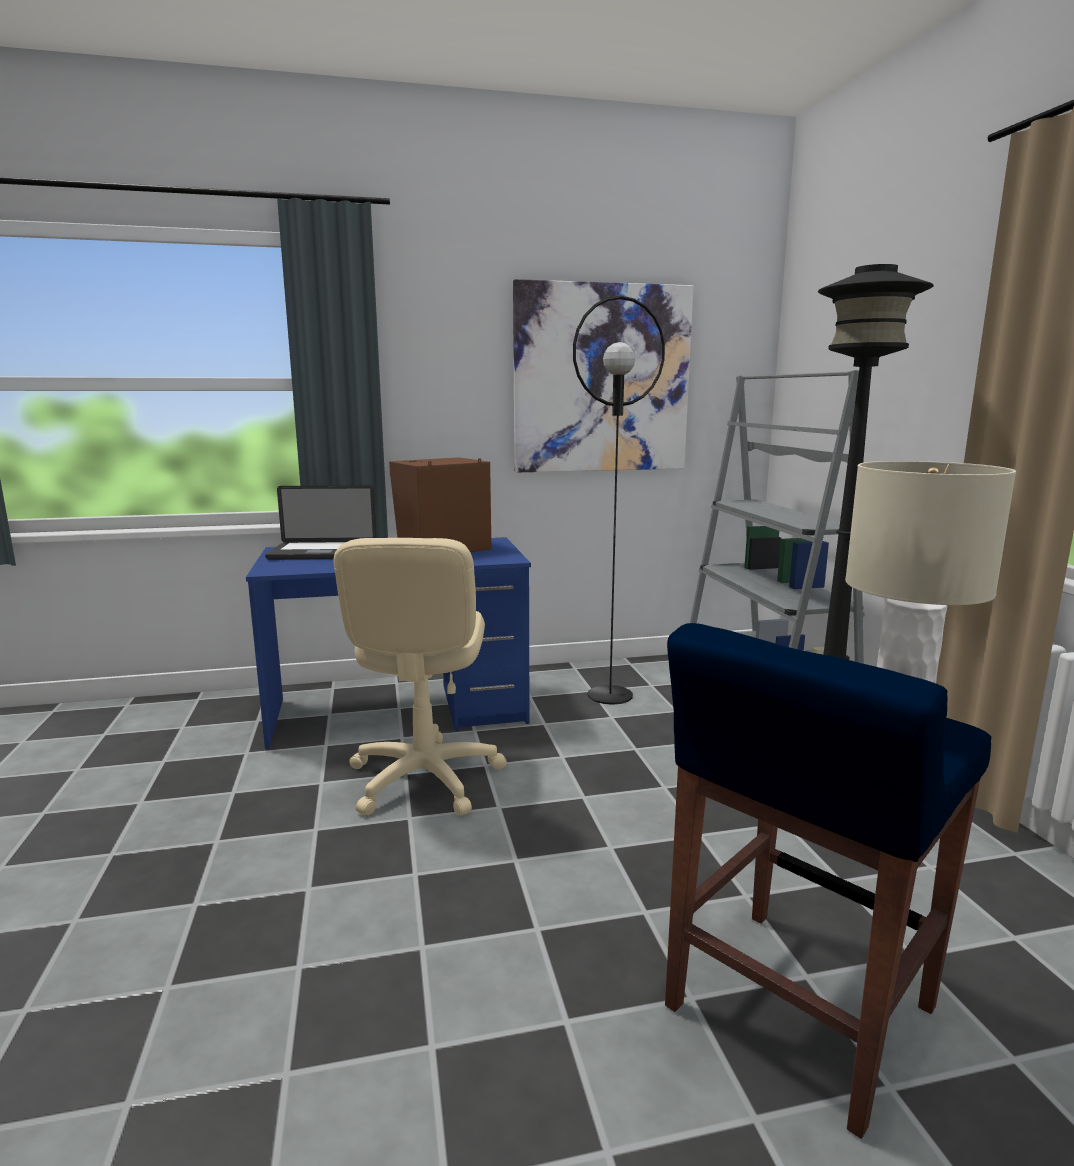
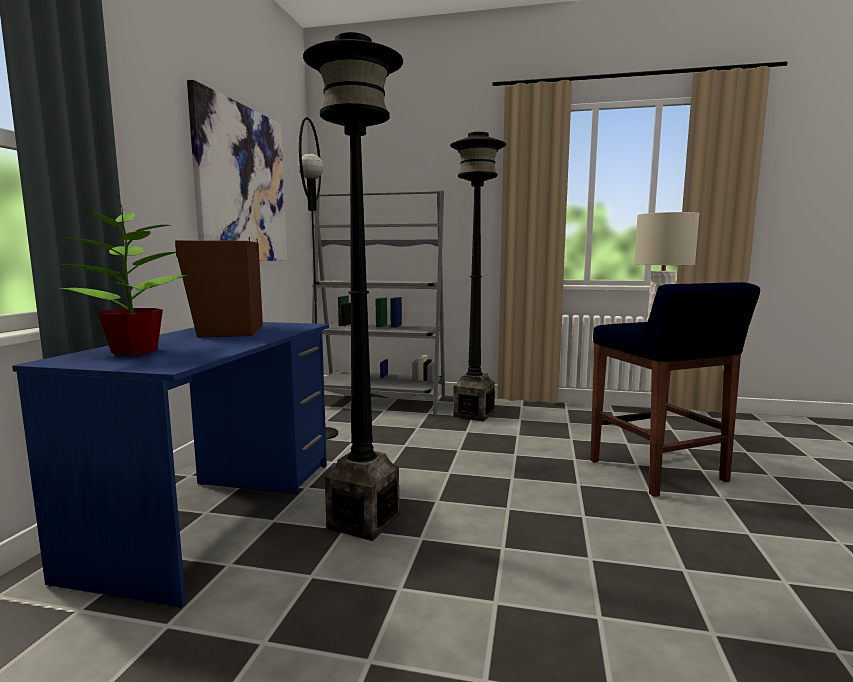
camera: 65 degrees left, 5 degrees down
(323, 553) = (133, 351): laptop -> potted plant
(424, 778) = (364, 522): beige office chair -> black floor lamp

